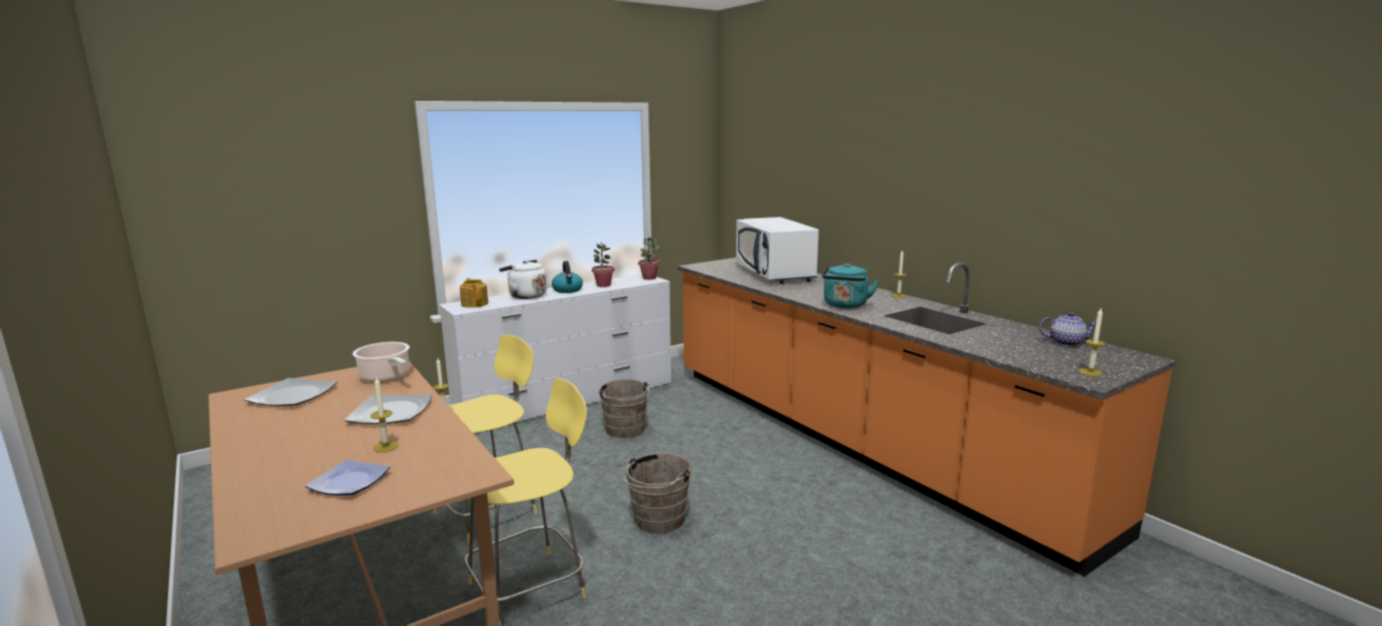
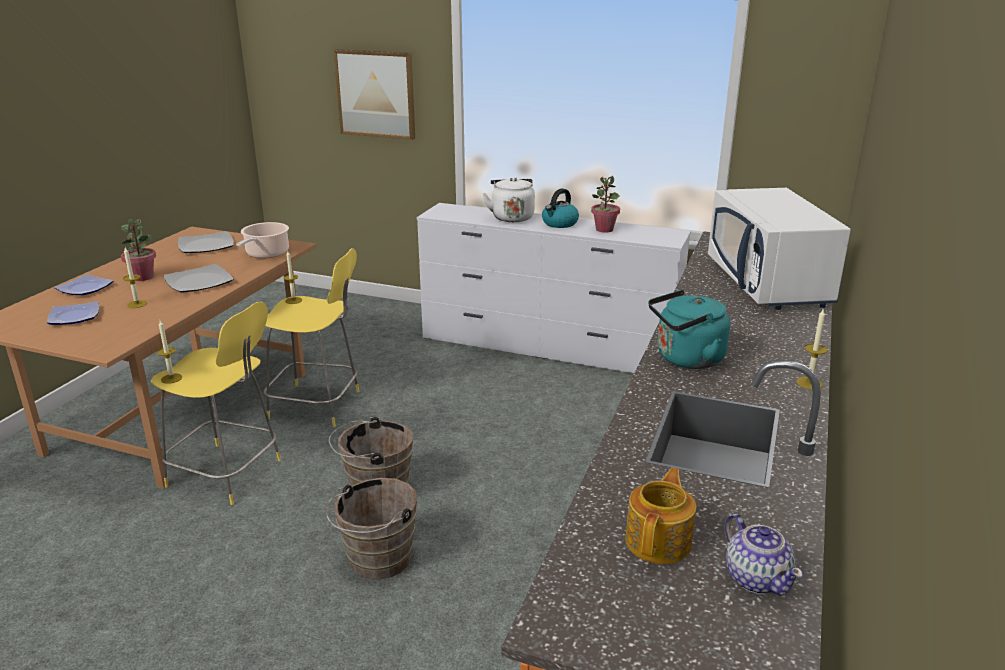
camera: 55 degrees right, 10 degrees up
(271, 468) = (85, 289): none -> plate
(334, 213) = (376, 94): none -> picture
(475, 304) = (458, 211): teapot -> teapot (659, 541)
(625, 431) = (525, 402): brown bucket -> brown bucket (376, 561)
(649, 278) = (672, 237): potted plant -> potted plant (143, 277)
(775, 274) = (768, 284): white microwave -> white microwave turned 45 degrees counterclockwise
(1090, 372) = (602, 622): candle -> candle (171, 378)

